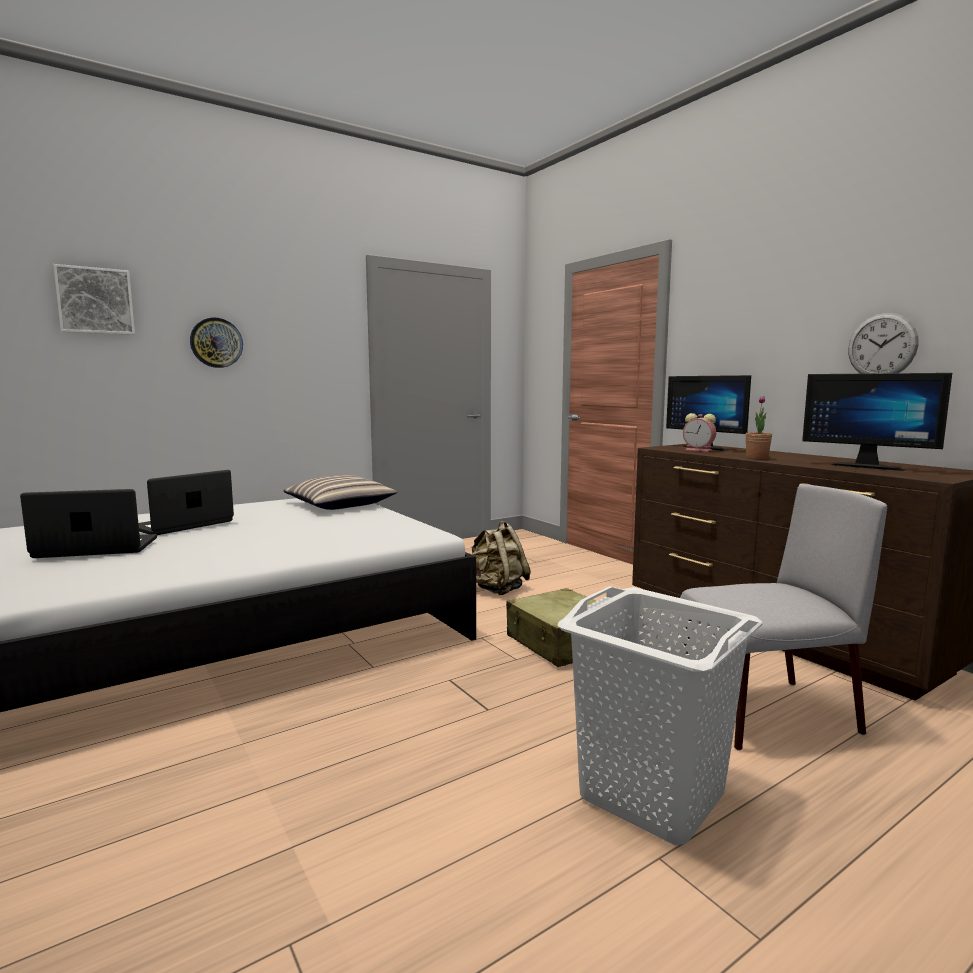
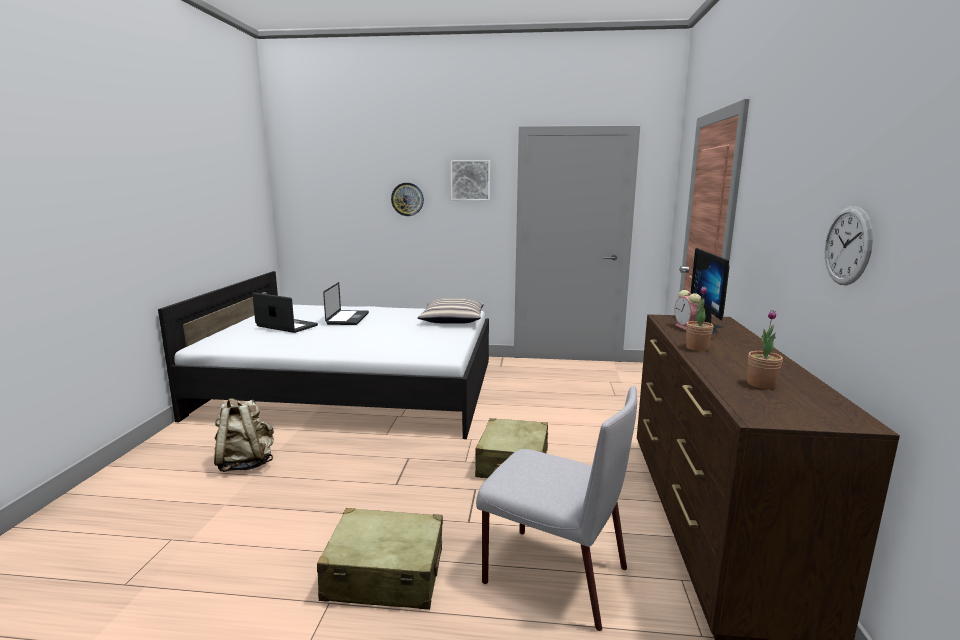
camera: 40 degrees right, 5 degrees up
(95, 301) = (341, 176): picture -> picture (470, 180)
(183, 525) = (348, 318): laptop -> laptop turned 105 degrees clockwise
(497, 590) = (543, 409): beige backpack -> beige backpack (246, 463)
(652, 795) = (384, 574): white laundry basket -> beige suitcase
(868, 466) = (761, 384): monitor -> potted plant

